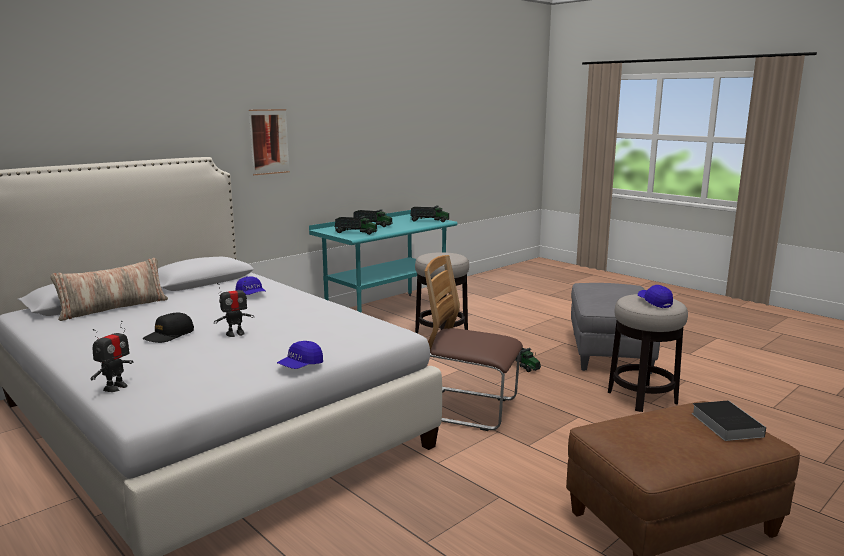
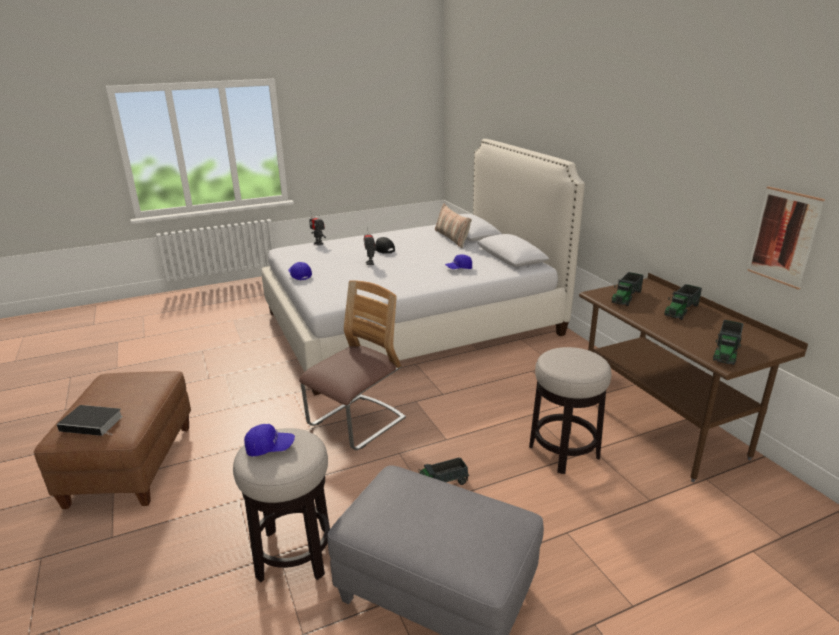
camera: 110 degrees right, 10 degrees up
(269, 141) = (636, 164): picture -> picture (784, 237)
(386, 312) = (661, 425): turquoise desk -> brown desk

